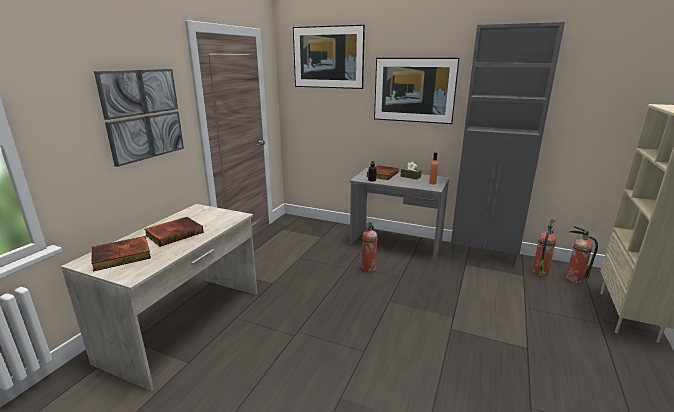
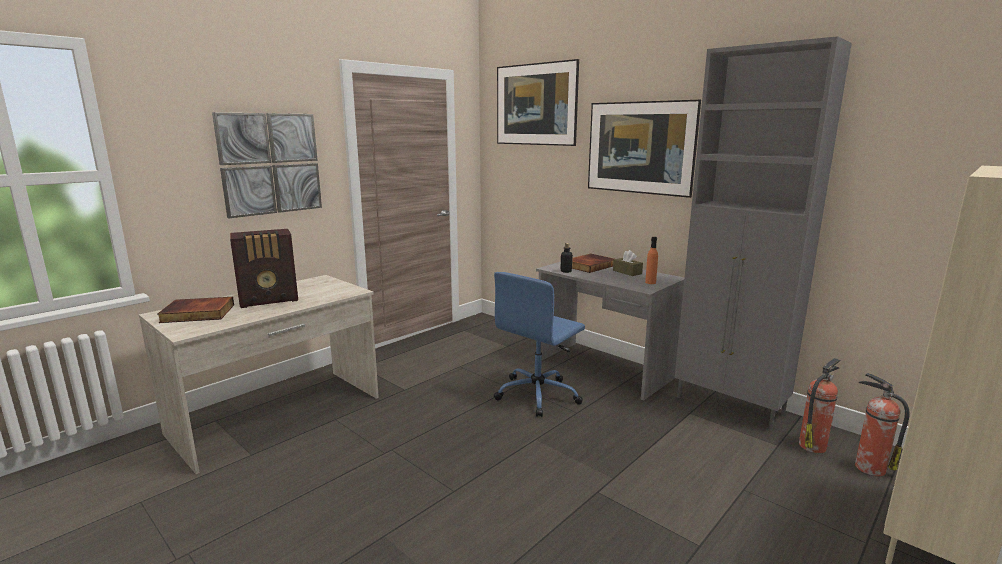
camera: 20 degrees right, 5 degrees down
(174, 233) = (270, 300): book -> radio
(368, 269) = (538, 394): fire extinguisher -> blue office chair

